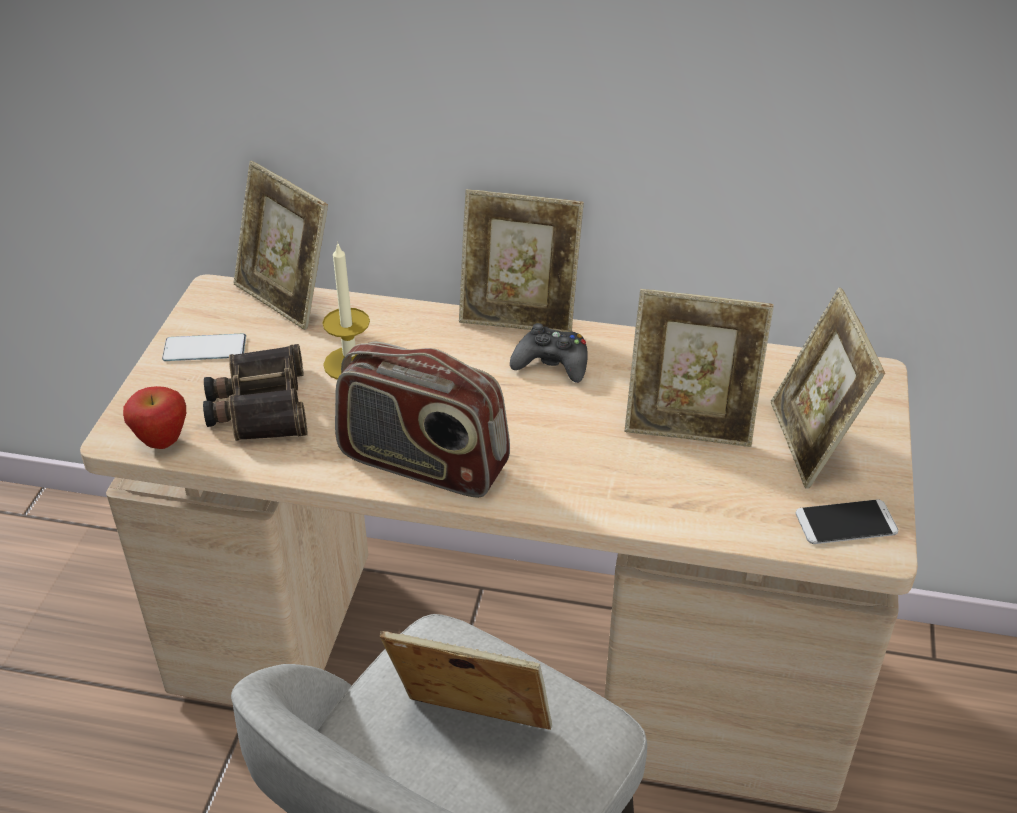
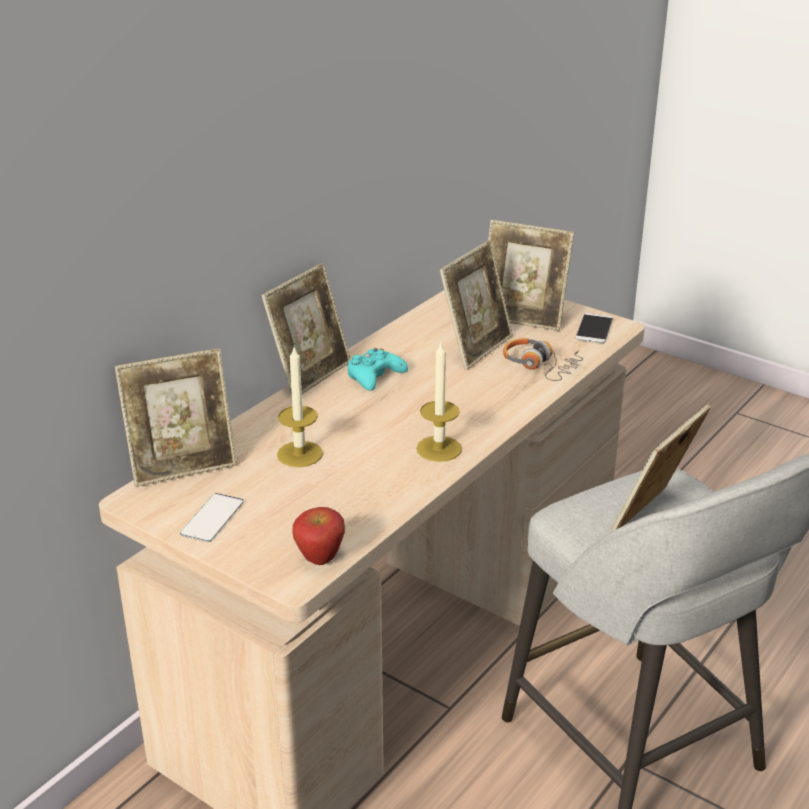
camera: 65 degrees left, 10 degrees down
(259, 405) = (313, 504): binoculars -> none
(422, 463) = (439, 449): radio -> candle
(552, 363) = (375, 376): black game controller -> turquoise game controller
(688, 496) = (540, 366): none -> headphones

